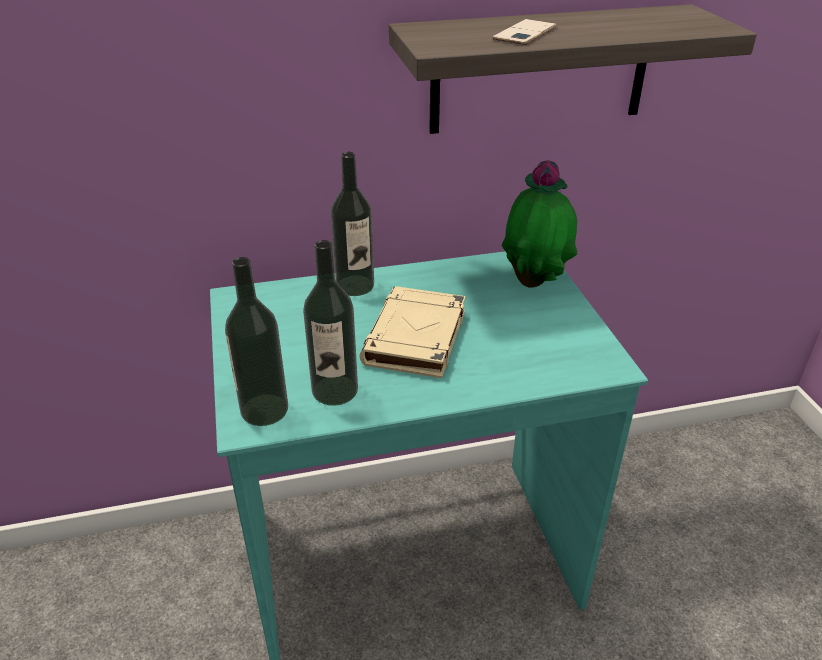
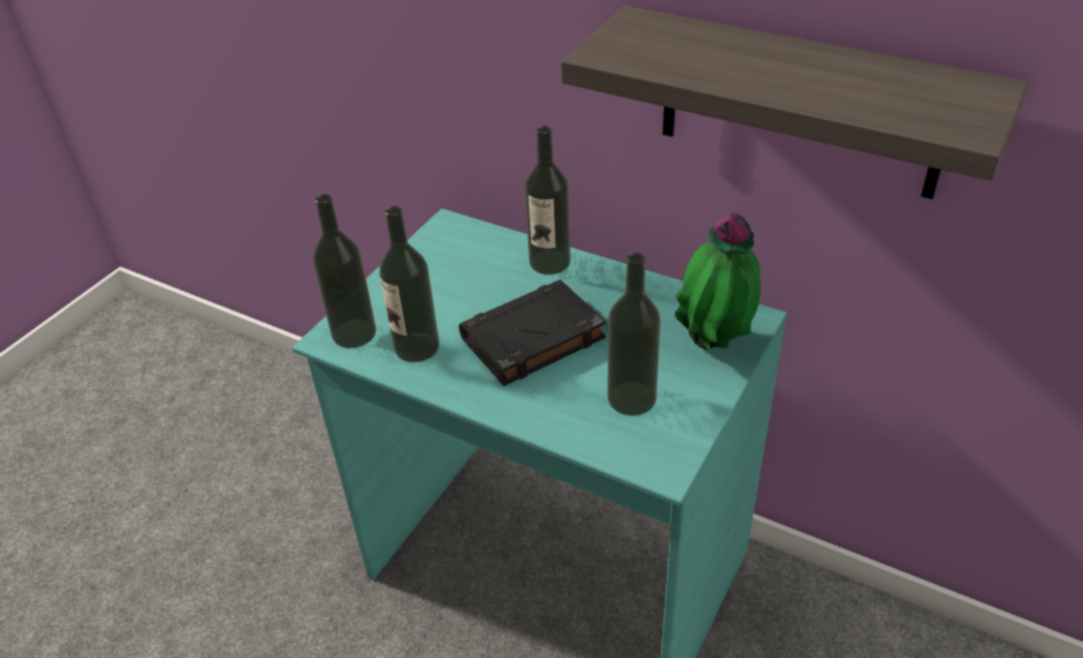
camera: 45 degrees right, 5 degrees up
(415, 339) = (532, 339): beige book -> black book
(525, 33) = (721, 62): phone -> none
(534, 338) = (631, 398): none -> bottle

